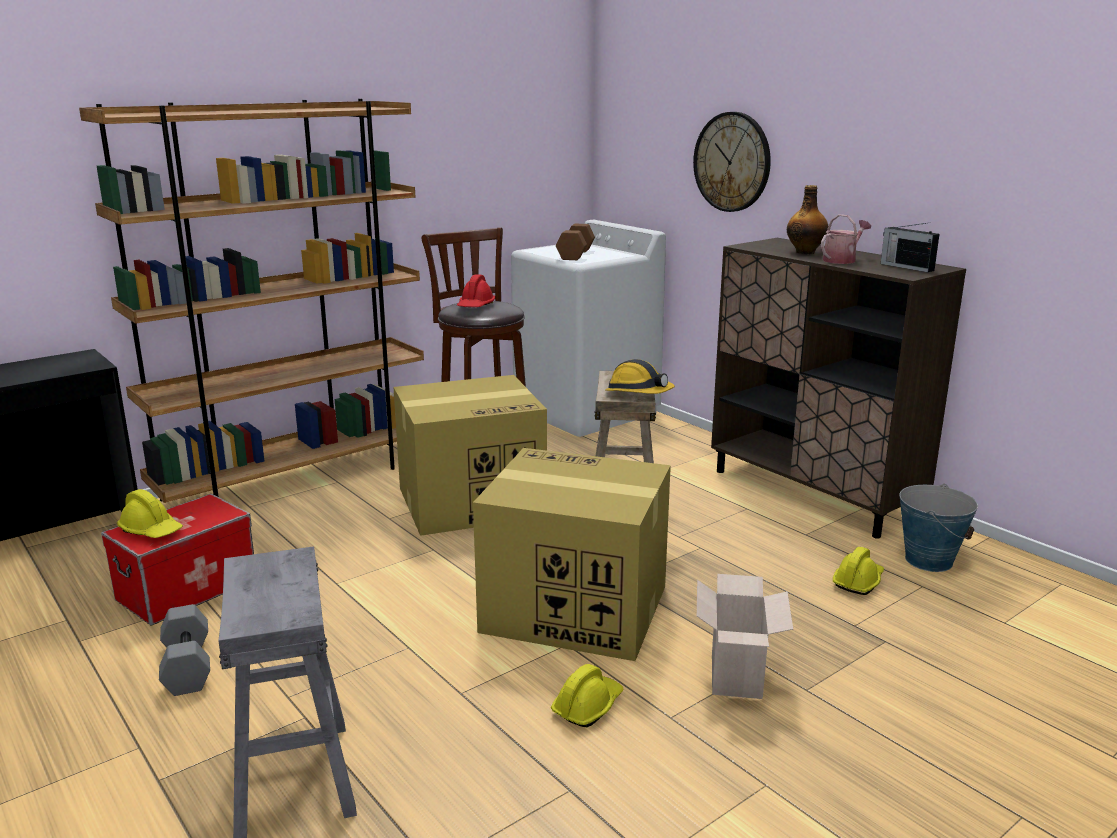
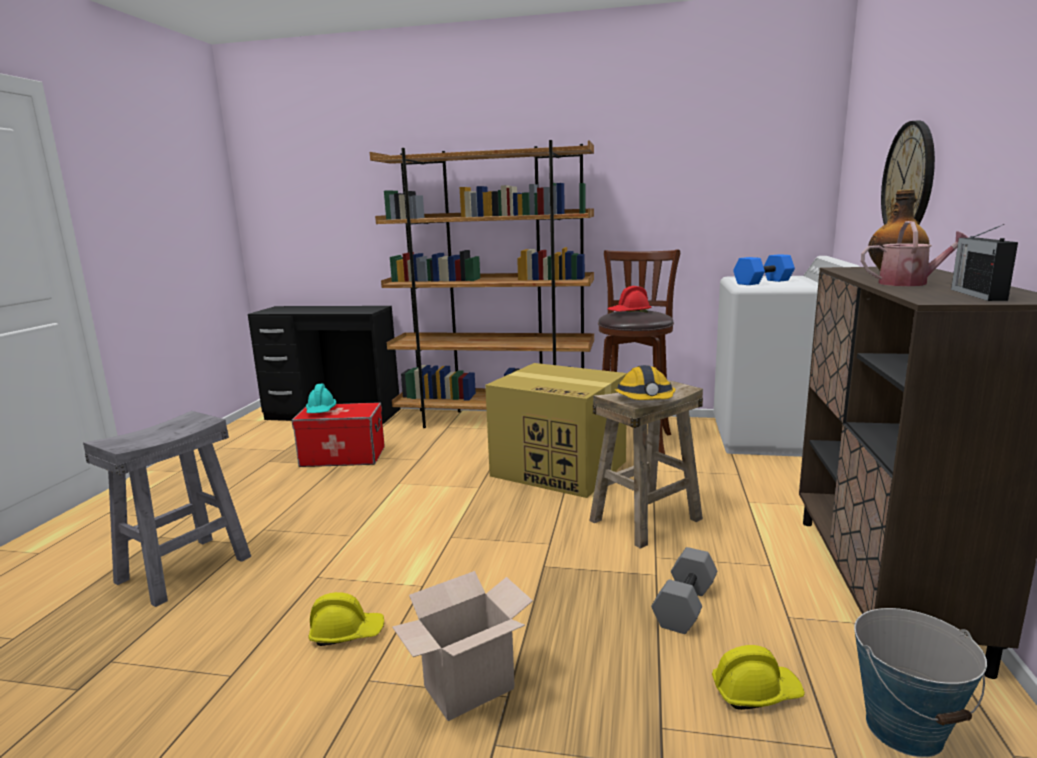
camera: 50 degrees right, 5 degrees down
(151, 530) = (321, 410): yellow hard hat -> turquoise hard hat
(185, 666) = (269, 492): grey dumbbell -> grey dumbbell (683, 604)
(572, 608) = (473, 565): cardboard box -> none
(576, 254) = (763, 282): brown dumbbell -> blue dumbbell

